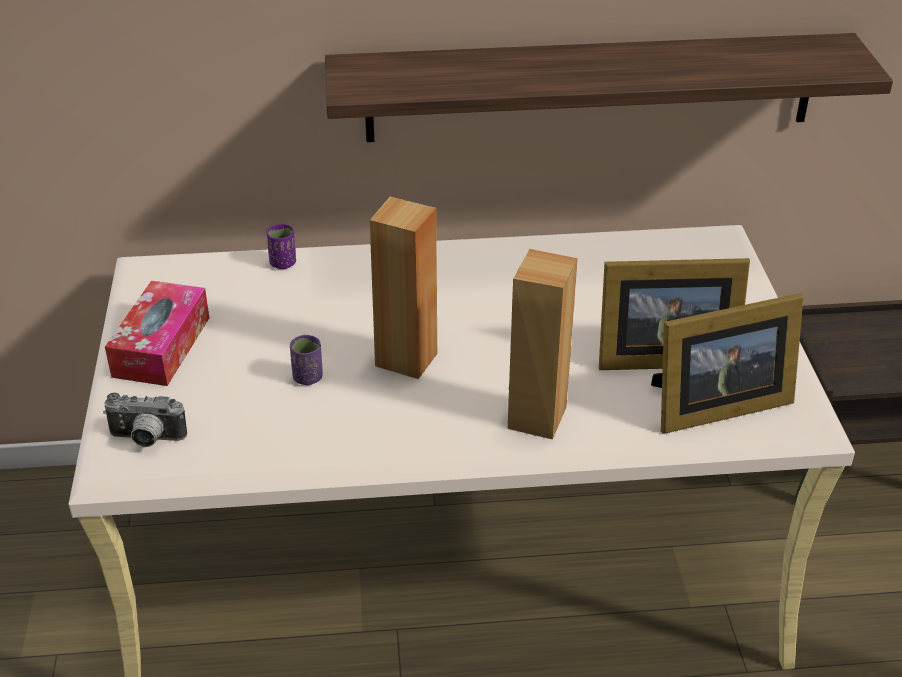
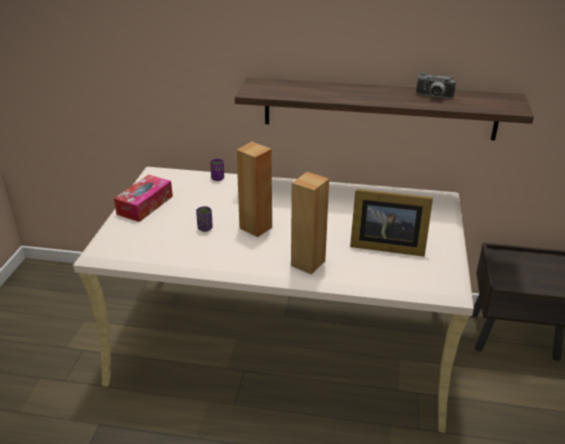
camera: 15 degrees right, 5 degrees down
(146, 440) = (118, 243): camera -> camera (433, 97)
(714, 406) = (403, 273): picture frame -> none

